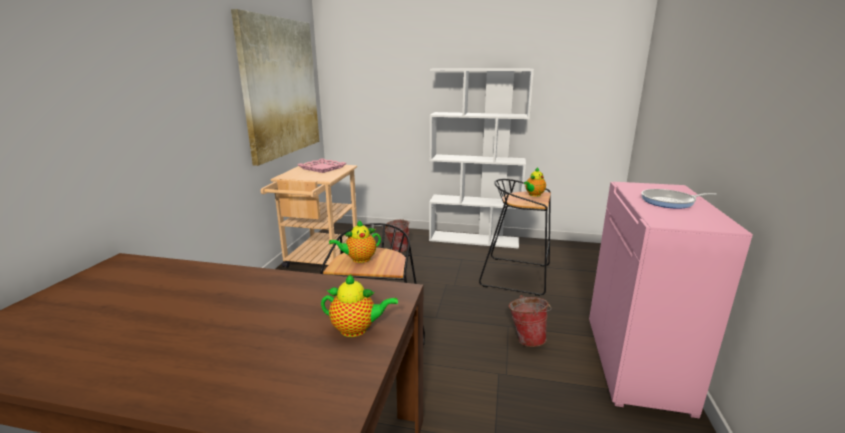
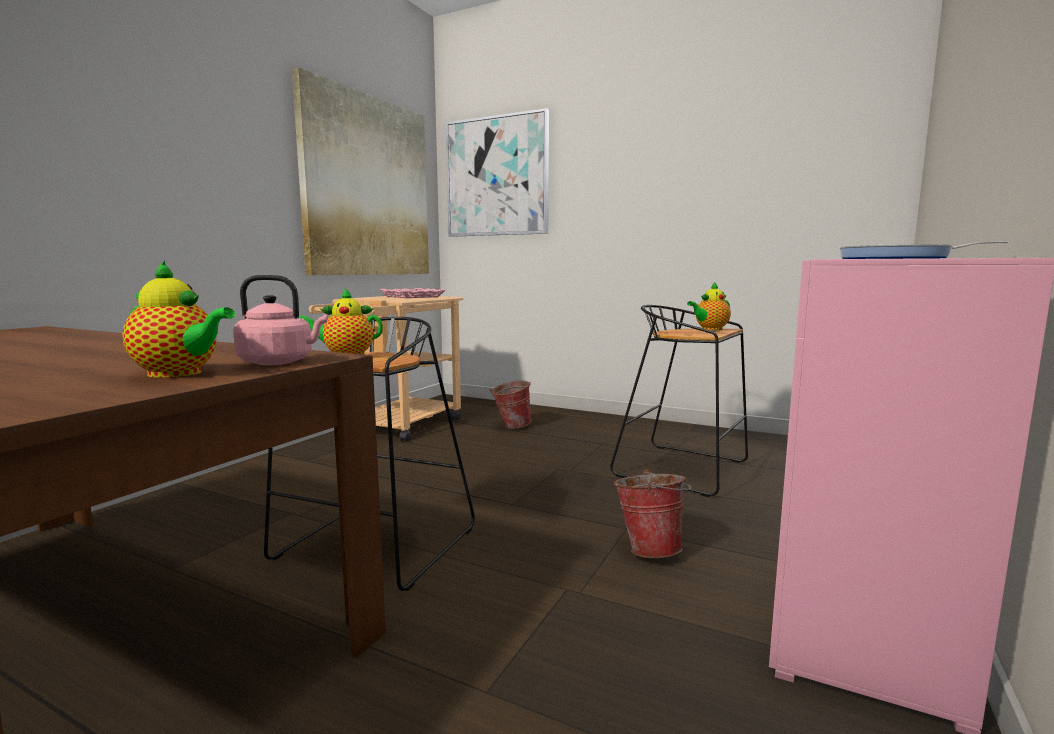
camera: 15 degrees right, 10 degrees down
(366, 70) = (497, 177): none -> picture
(388, 304) = (280, 362): none -> pink kettle
(474, 239) = (639, 424): white bookcase -> none

